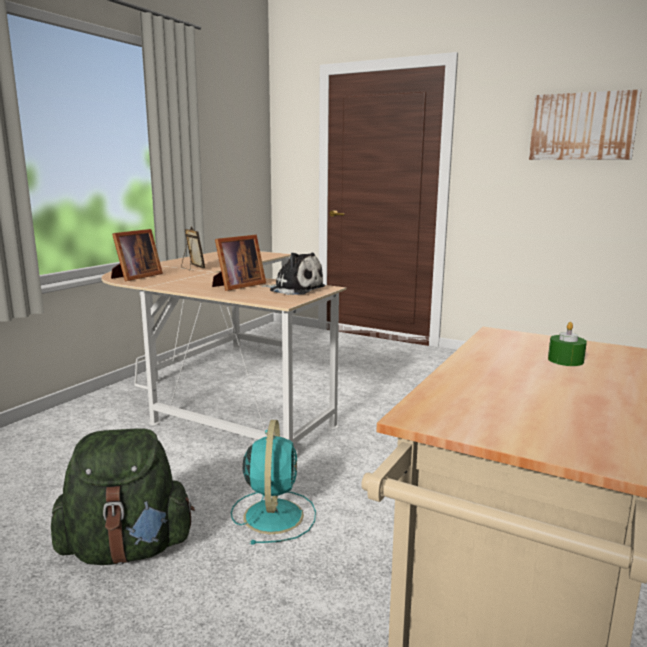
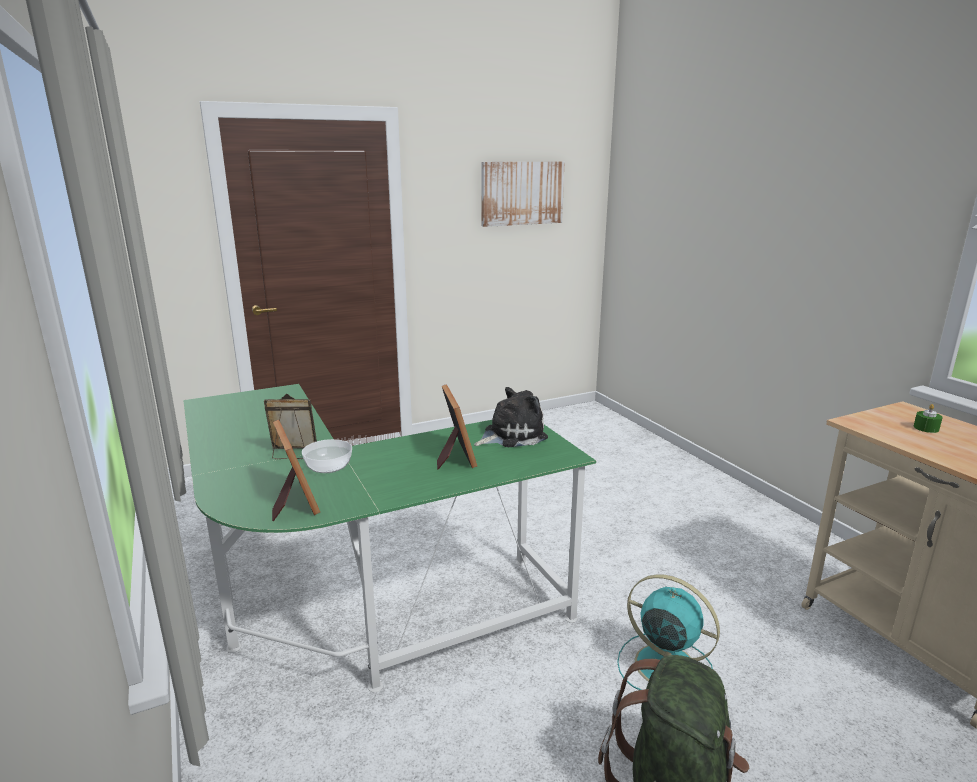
camera: 55 degrees left, 5 degrees up
(185, 274) = (328, 467): none -> bowl
(221, 394) = (354, 603): beige desk -> green desk

